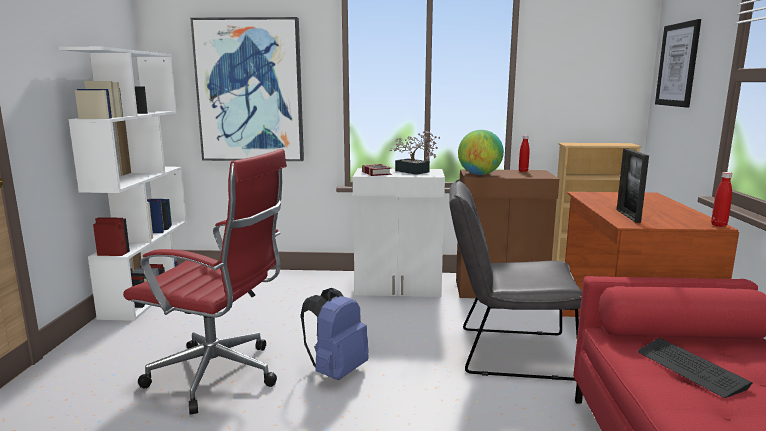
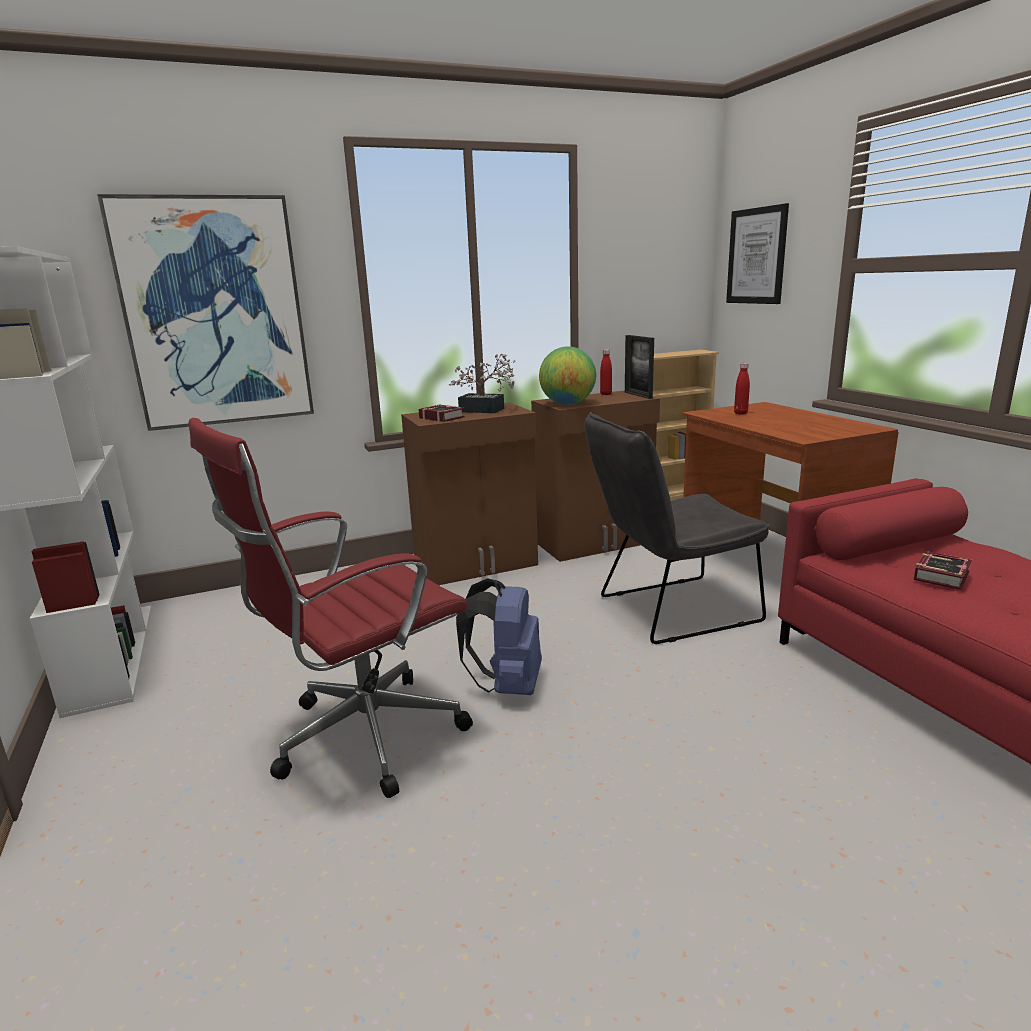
camera: 25 degrees left, 5 degrees up
(220, 376) = (361, 739): red office chair -> red office chair turned 150 degrees clockwise
(399, 287) = (477, 565): white cabinet -> brown cabinet
(628, 216) = (789, 430): picture frame -> picture frame (638, 395)
(690, 369) = (943, 575): keyboard -> book
(719, 225) = (877, 427): red bottle -> red bottle (740, 413)

